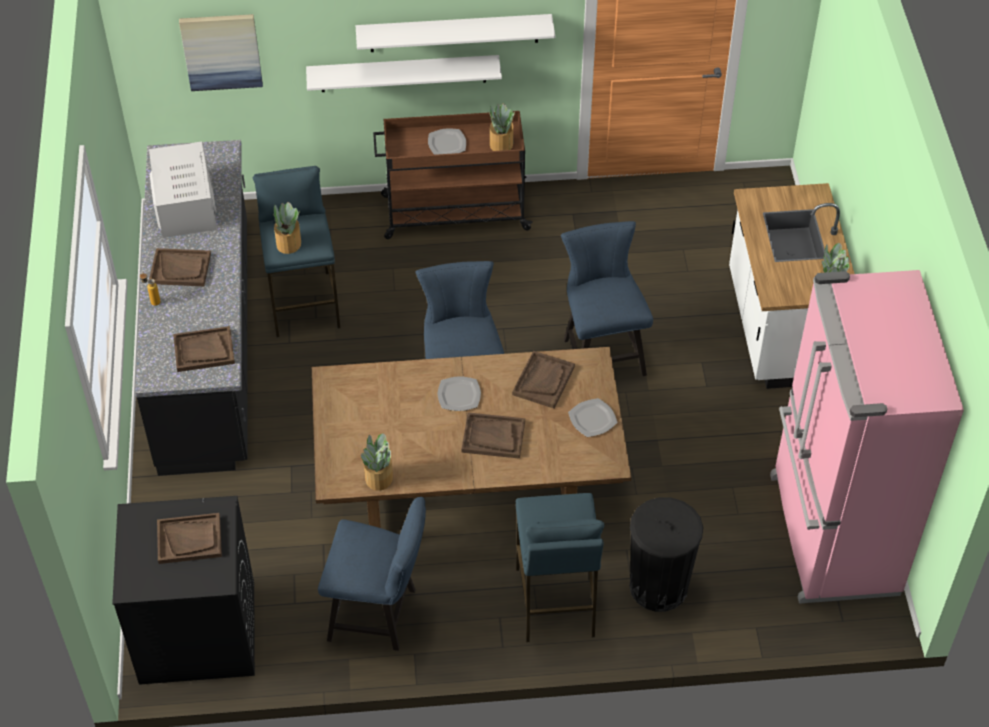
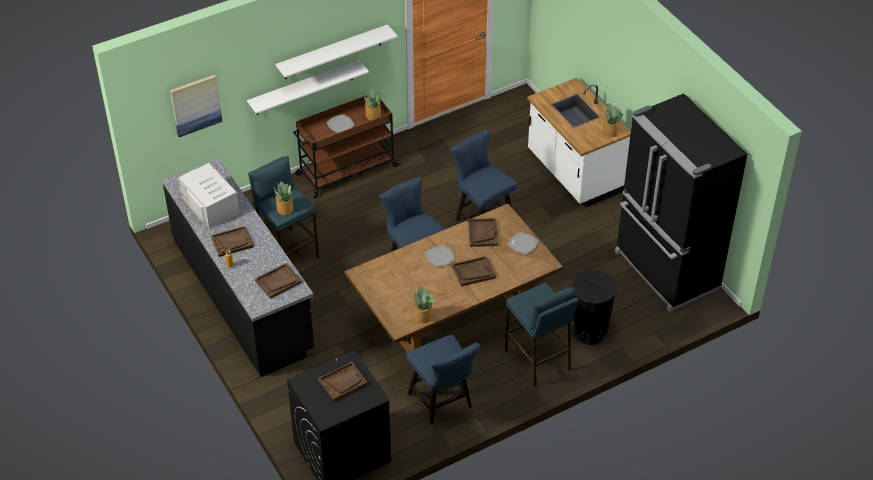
camera: 25 degrees left, 5 degrees down
(379, 615) = (443, 403): blue chair -> blue chair turned 75 degrees clockwise
(830, 535) = (665, 271): pink fridge -> black fridge

